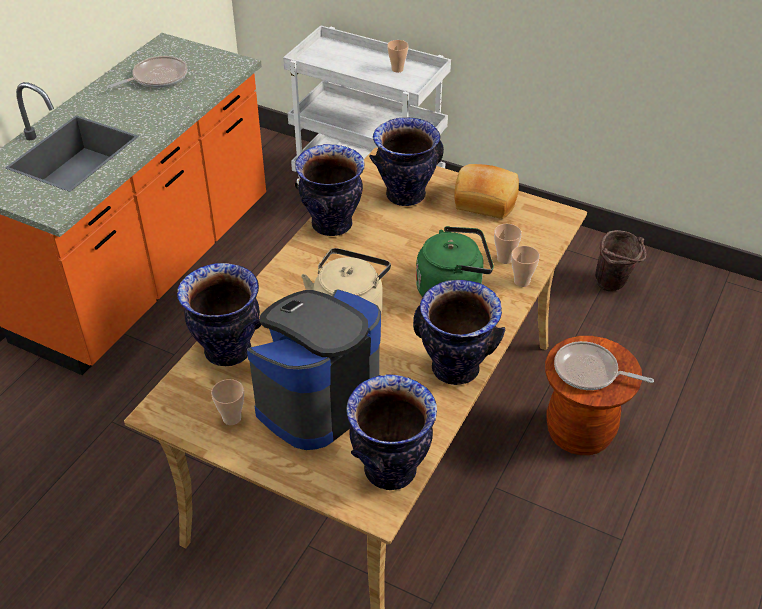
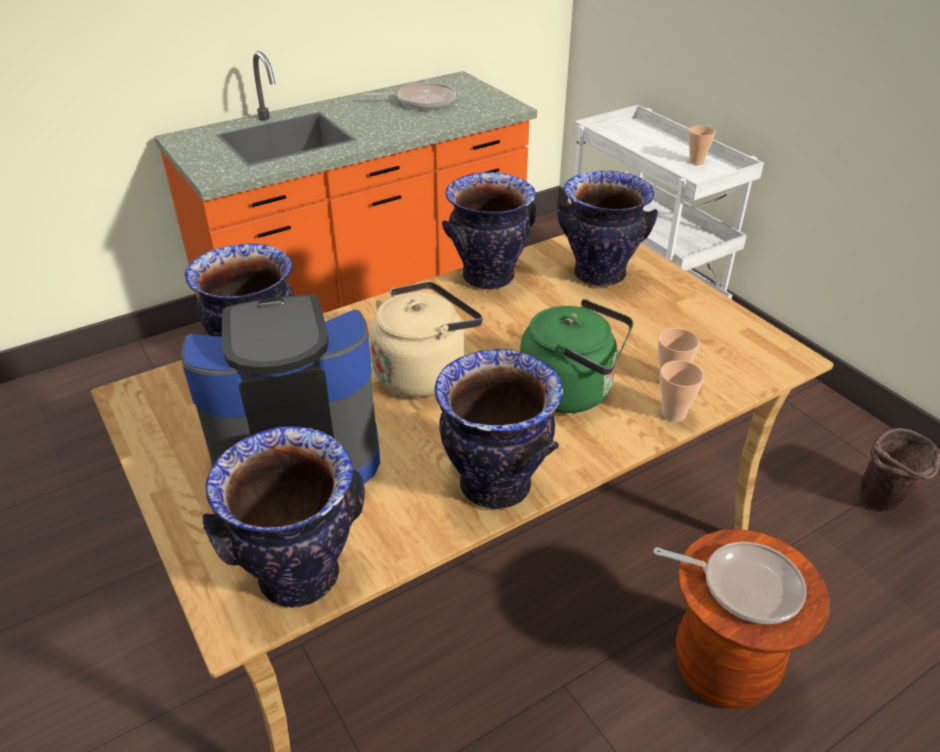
camera: 30 degrees right, 5 degrees down
(232, 418) = (190, 431): cup -> none
(486, 200) = (697, 309): bread -> none
(589, 372) = (744, 585): frying pan -> frying pan turned 150 degrees clockwise

